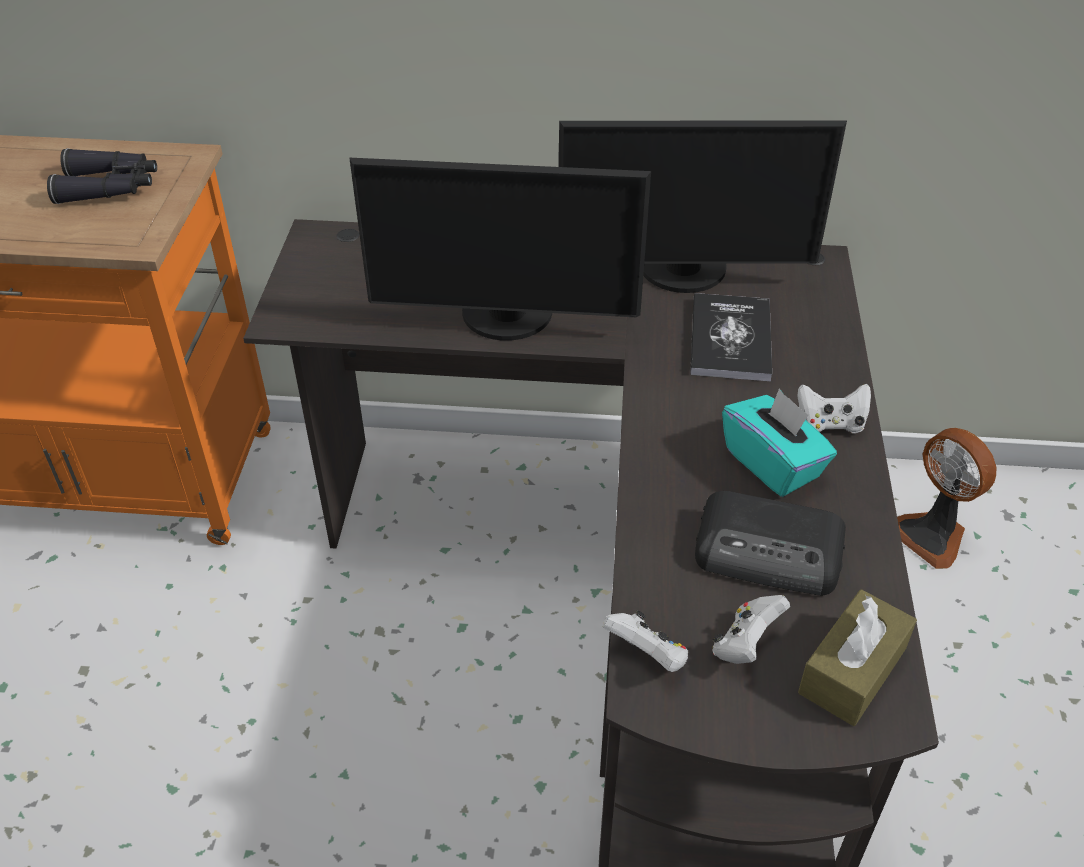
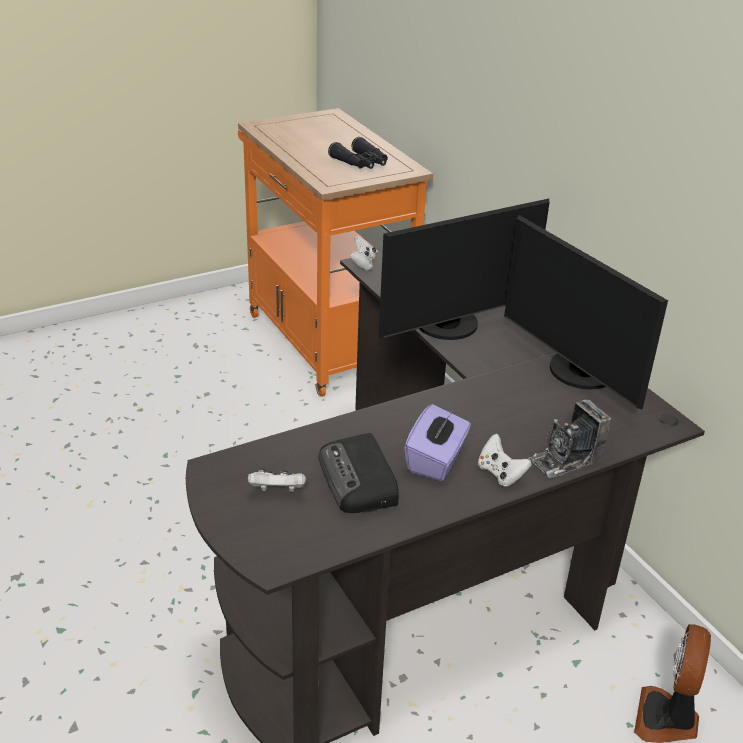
camera: 55 degrees right, 10 degrees down
(506, 318) = (451, 326): monitor -> monitor turned 90 degrees counterclockwise
(647, 656) = (239, 460): white game controller -> white game controller (363, 264)
(730, 339) = (534, 410): book -> none
(773, 464) = (436, 460): turquoise tissue box -> purple tissue box
(835, 362) = (565, 459): none -> camera
(852, 670) = (293, 539): brown tissue box -> none

